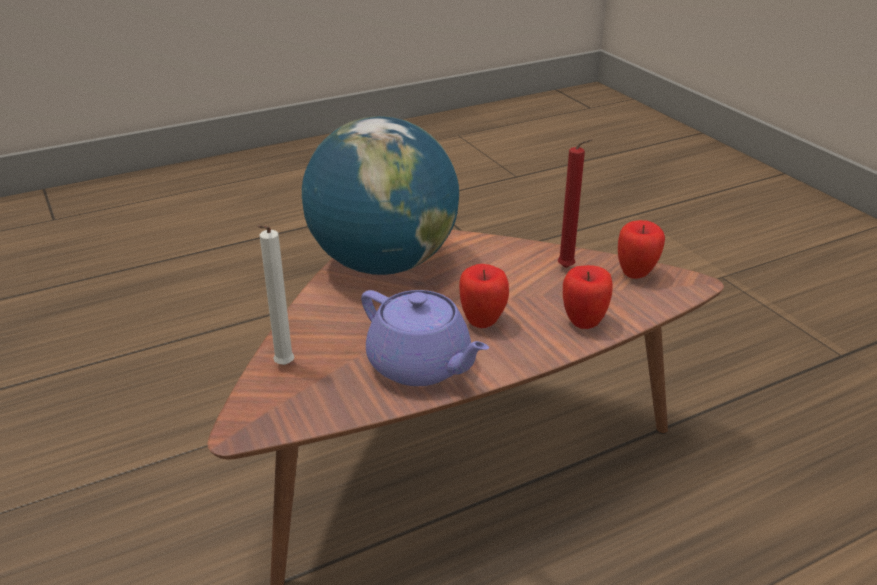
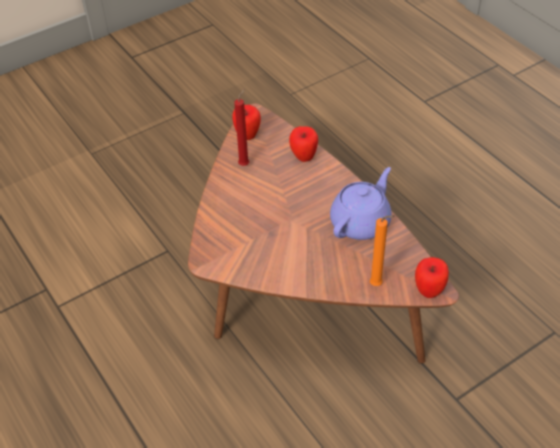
camera: 95 degrees left, 15 degrees up
(282, 367) = (377, 285): white candle -> orange candle
(383, 263) = (248, 255): globe -> none
(482, 321) = (311, 199): apple -> apple (429, 291)

